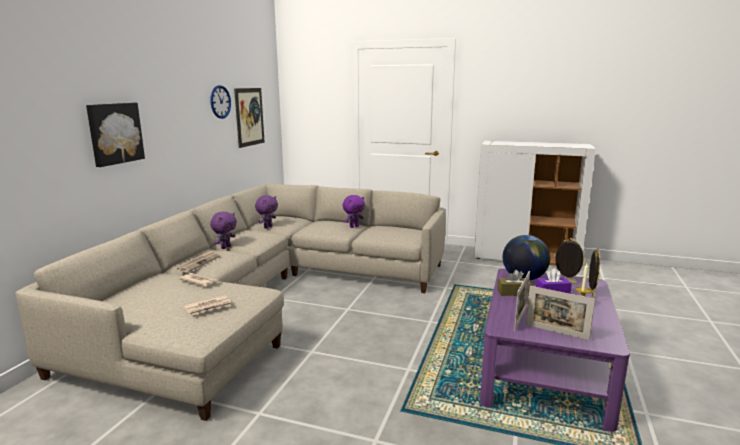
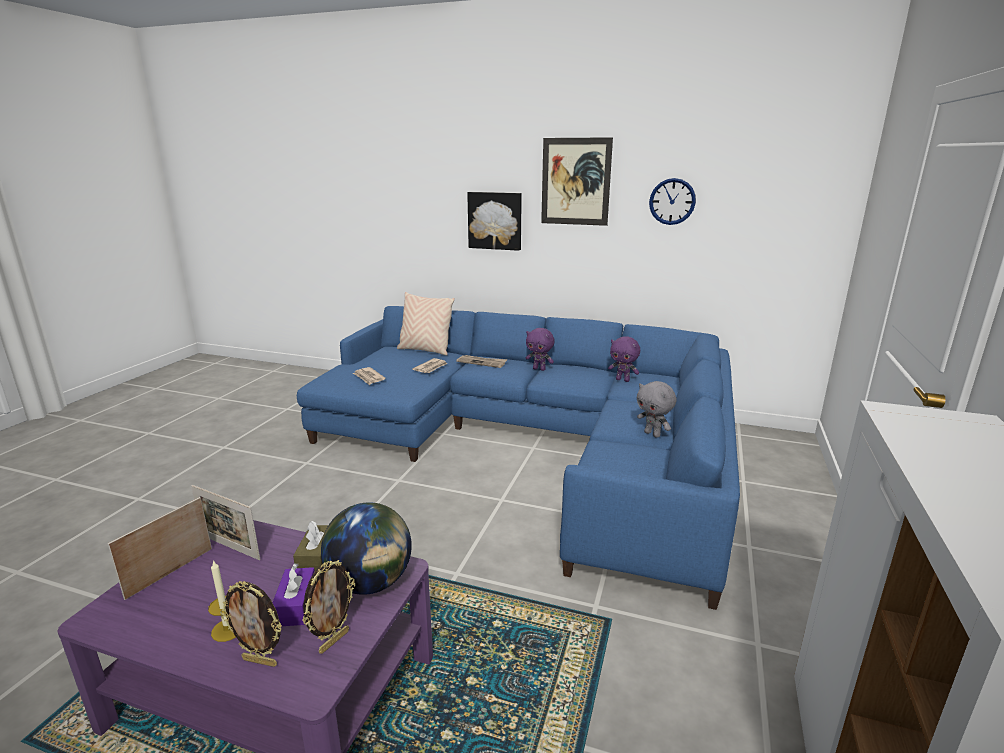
camera: 90 degrees right, 5 degrees up
(132, 287) = (425, 350): none -> beige pillow
(249, 117) = (744, 230): picture -> picture (575, 182)
(266, 297) = (533, 443): beige sofa -> blue sofa
(354, 226) = (653, 434): purple plush toy -> grey plush toy

